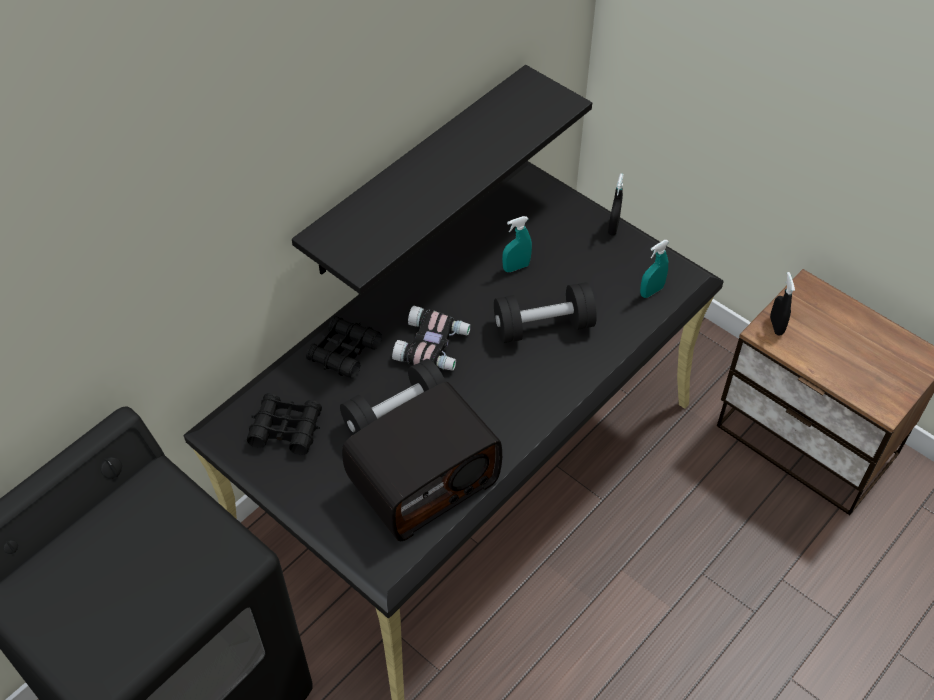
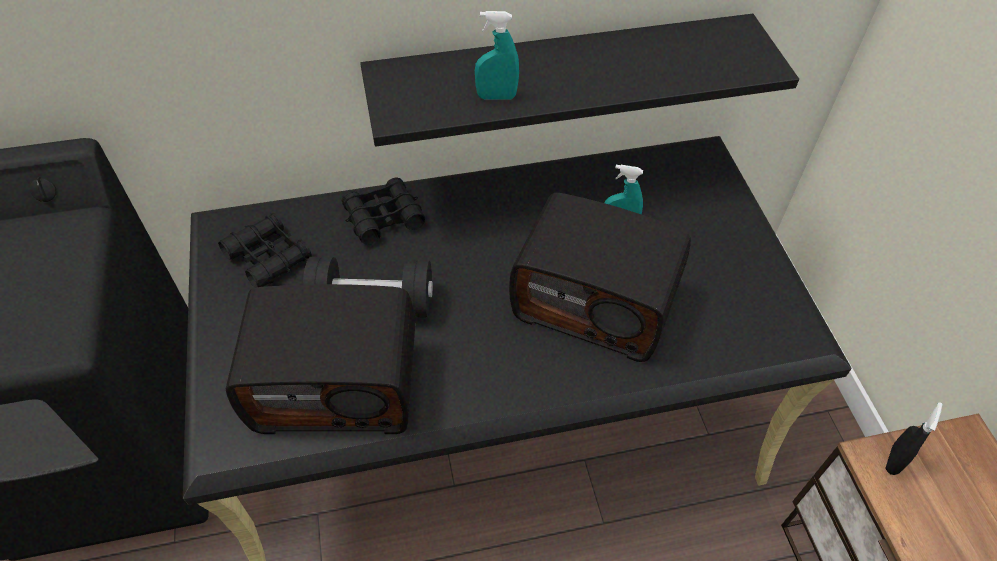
camera: 35 degrees right, 0 degrees up
(433, 346) = (469, 258): binoculars -> none
(543, 326) = (596, 301): black dumbbell -> radio
(613, 227) = (759, 242): black spray bottle -> none
(651, 291) = (749, 332): turquoise spray bottle -> turquoise spray bottle (496, 97)

